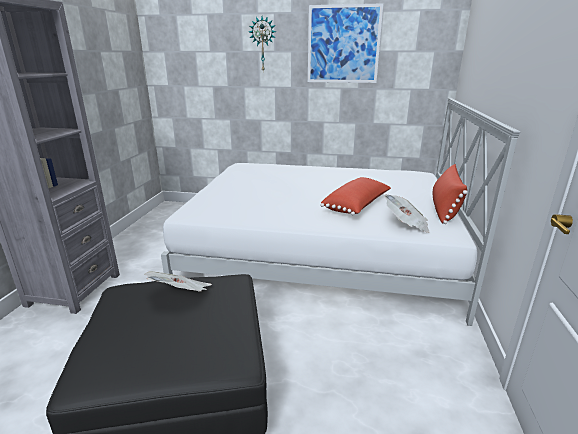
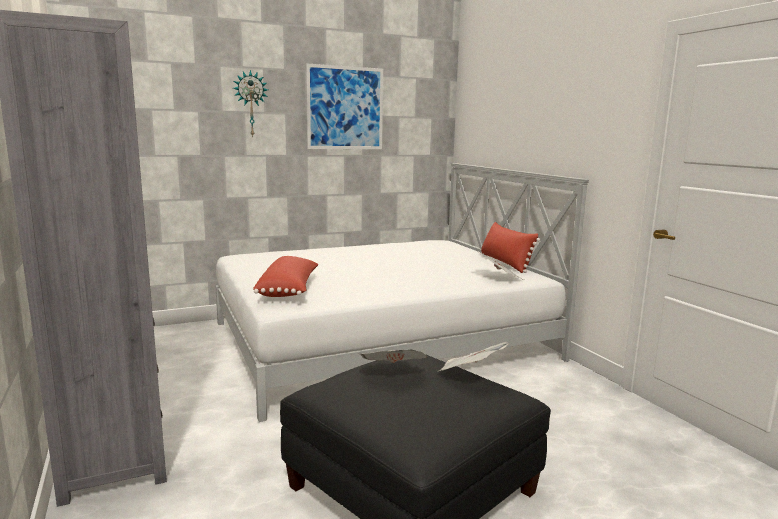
camera: 35 degrees left, 10 degrees down
(235, 318) = (471, 374): none -> newspaper
(357, 206) = (437, 272): red pillow -> red pillow (290, 290)

